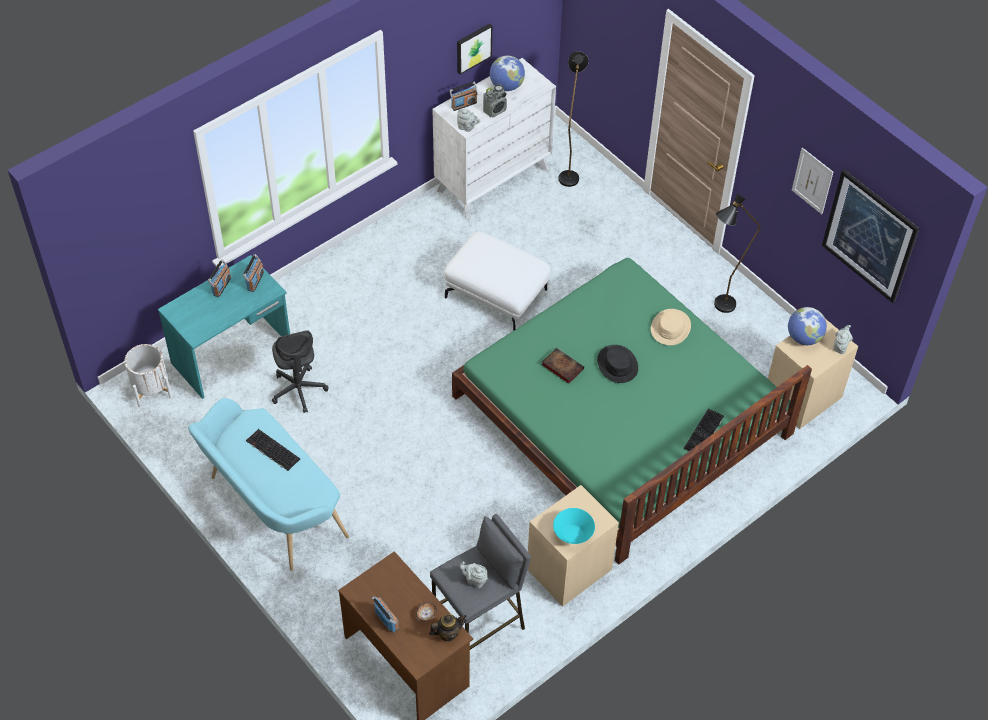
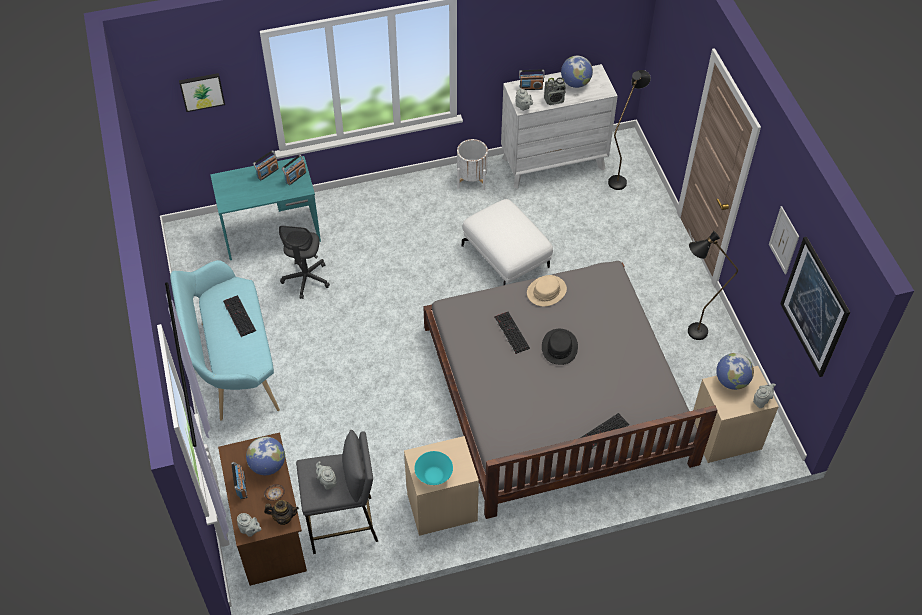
camera: 25 degrees right, 0 degrees up
(151, 389) = (196, 239): white planter -> white planter (472, 179)
(401, 588) = (268, 465): none -> globe
(421, 659) = (250, 530): none -> grey teapot
(473, 47) = (551, 40): picture -> picture (202, 91)
(561, 367) = (511, 332): book -> keyboard
(622, 415) = (557, 393): green bed -> grey bed
(670, 328) = (623, 332): beige hat -> beige hat (546, 291)

